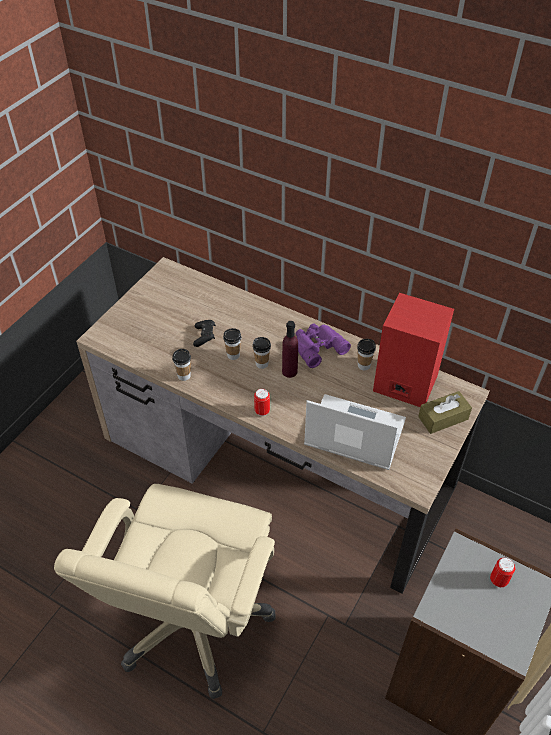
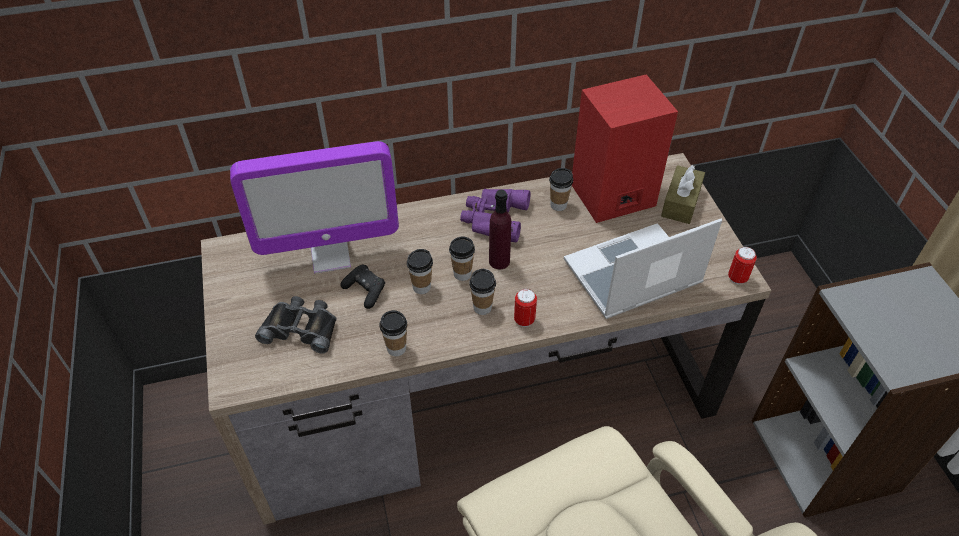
camera: 45 degrees left, 0 degrees up
(155, 332) = (301, 328): none -> black binoculars
(210, 307) = (330, 256): none -> monitor
(249, 388) = (482, 307): none -> cup
(498, 580) = (899, 301): can -> can (737, 278)

